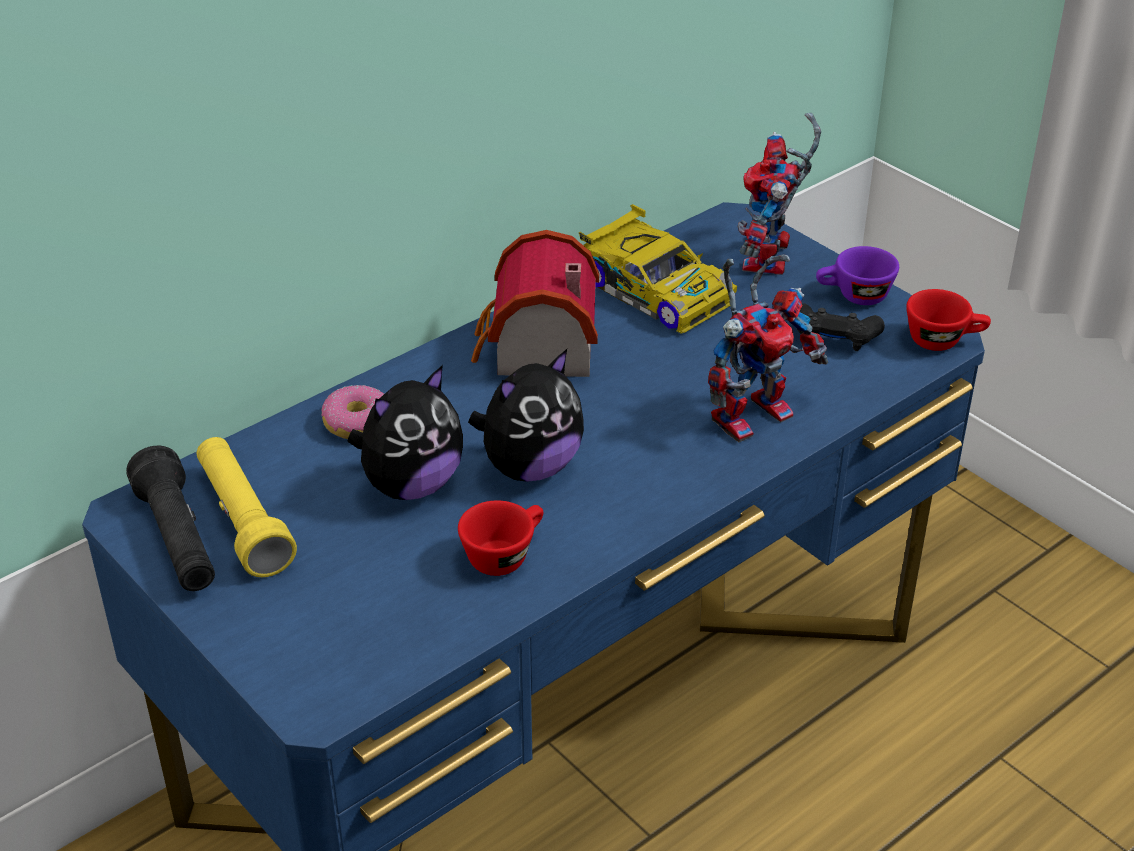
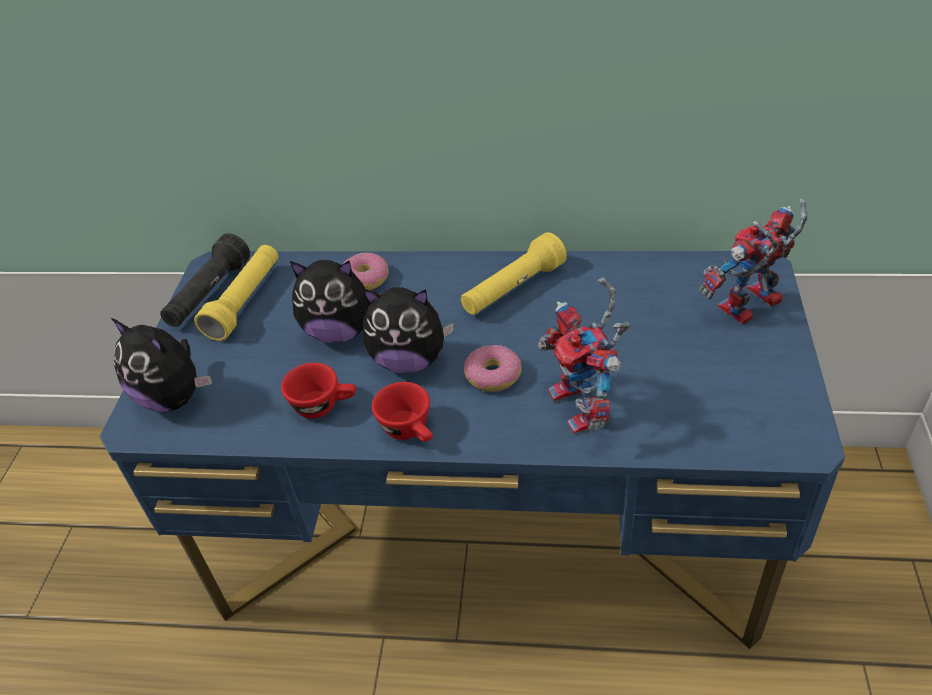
camera: 50 degrees right, 5 degrees up
(317, 653) = (174, 397): none -> plush toy
(536, 350) = (513, 289): toy house -> yellow flashlight
(632, 433) = (492, 376): none -> donut
(654, 289) = (639, 288): toy car -> none
(753, 411) = (586, 410): toy robot -> toy robot turned 60 degrees clockwise
(834, 337) = (717, 391): black game controller -> none
(854, 296) = (776, 369): purple cup -> none
(943, 340) = (803, 444): red cup -> red cup (411, 431)

